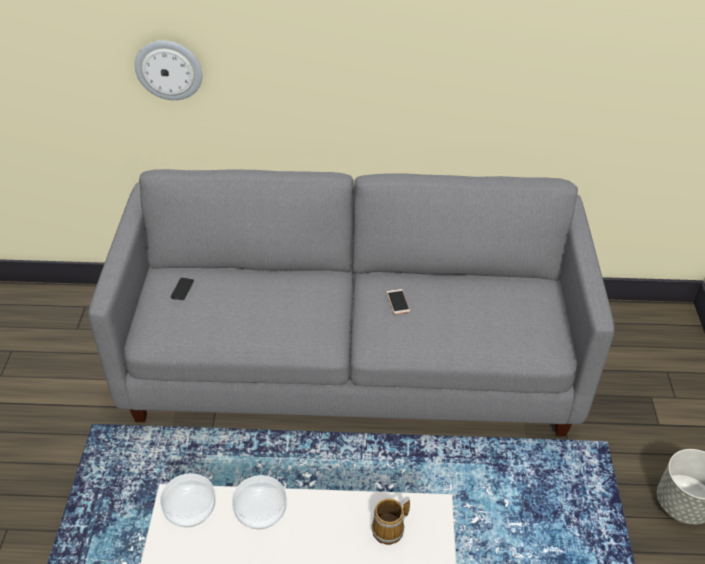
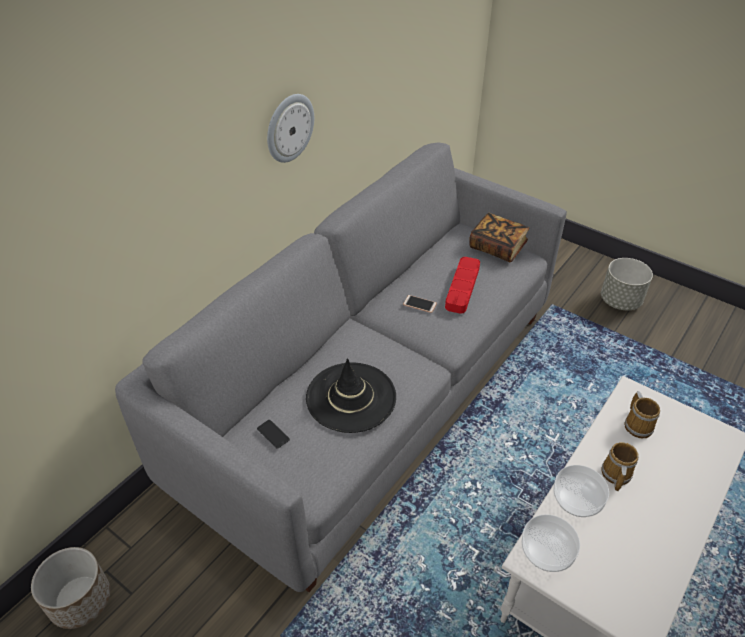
camera: 55 degrees left, 0 degrees up
(57, 308) = (80, 600): none -> planter
(169, 69) = (115, 229): wall clock -> wall clock (289, 128)
(251, 312) = (351, 397): none -> black hat
(310, 530) = (615, 474): none -> mug
(449, 320) = (462, 287): none -> red tray
(537, 319) = (497, 247): none -> book

